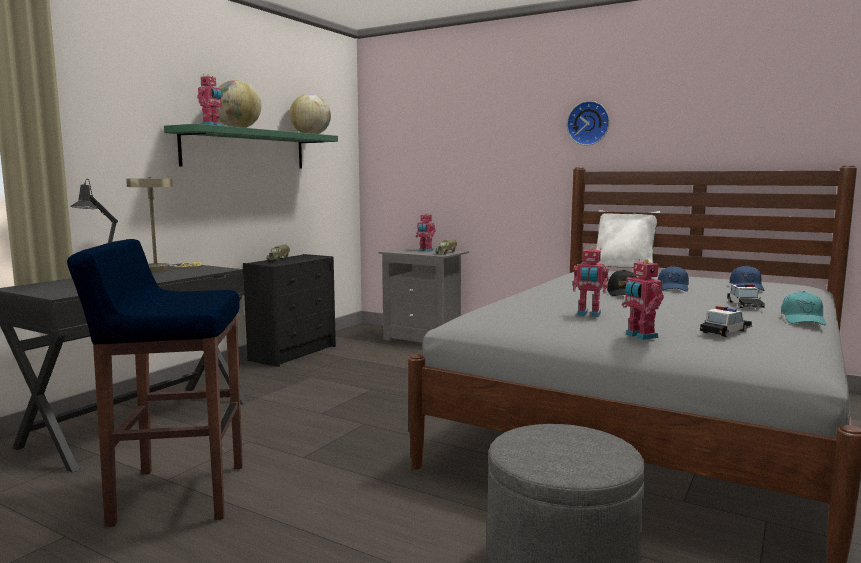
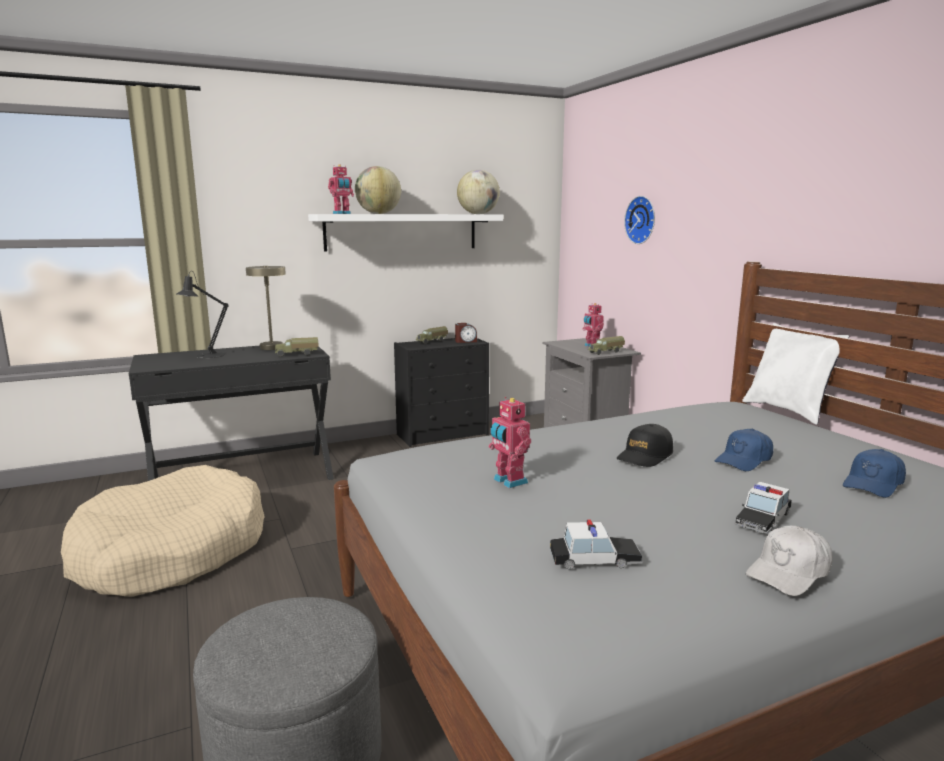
camera: 35 degrees right, 5 degrees up
(177, 494) = (171, 551): blue stool -> beige dog bed
(206, 271) = (297, 354): none -> toy truck
(245, 149) = (402, 232): green shelf -> white shelf
(309, 257) = (465, 341): none -> alarm clock
(588, 123) = (774, 200): wall clock -> wall clock (642, 220)
(640, 336) = (477, 532): toy robot -> none
(803, 319) = (789, 573): turquoise cap -> white cap

